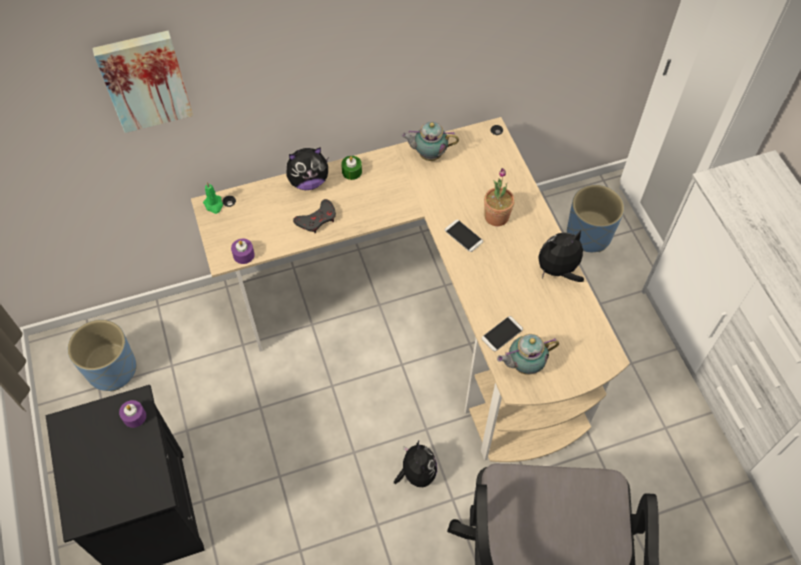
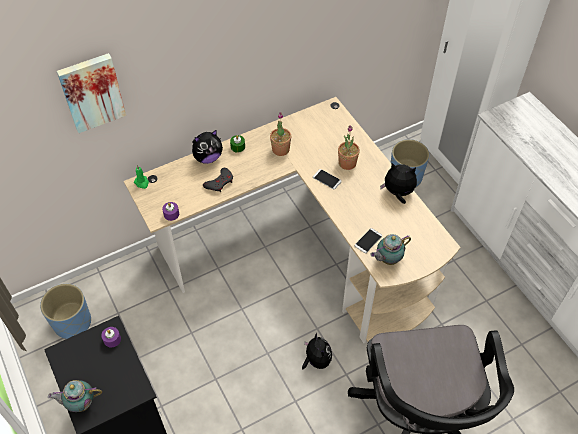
camera: 10 degrees left, 5 degrees down
(409, 184) = (280, 149): none -> potted plant
(428, 155) = (290, 128): teapot -> teapot (80, 403)
(558, 270) = (398, 193): plush toy -> plush toy turned 45 degrees clockwise

